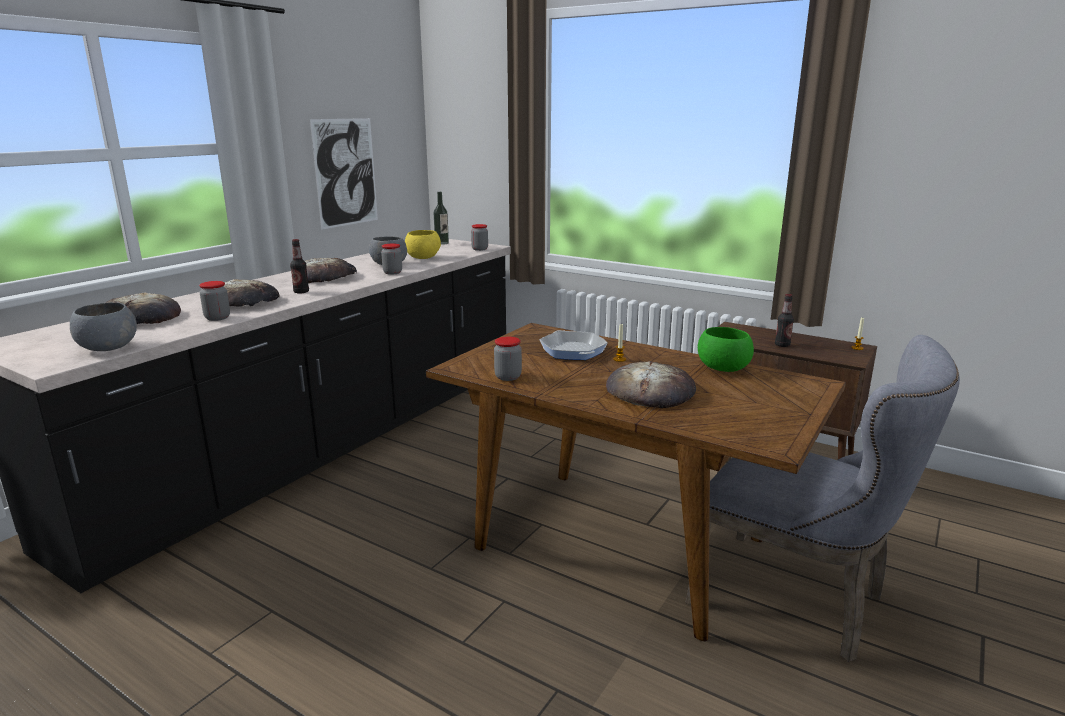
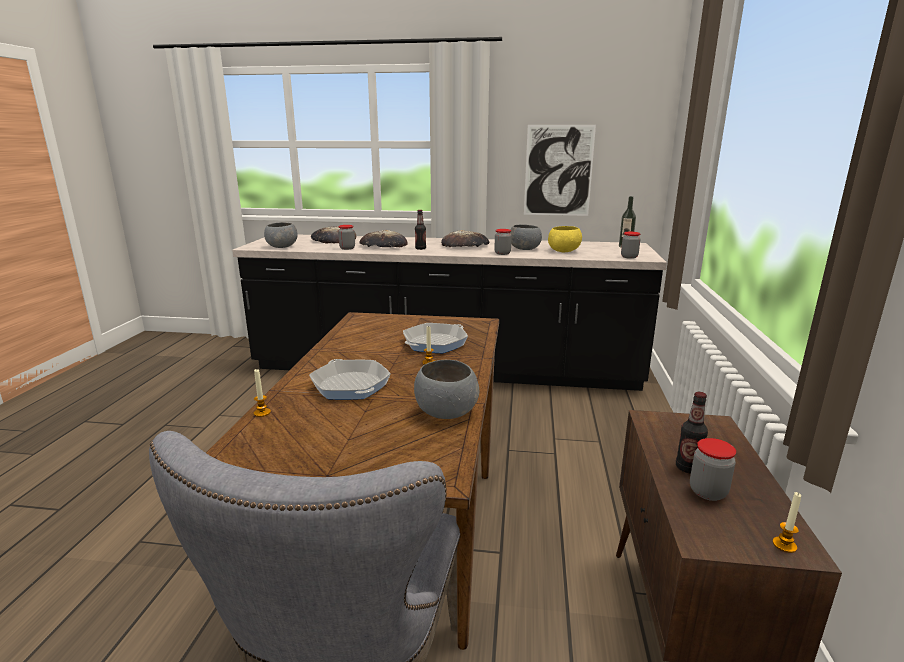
camera: 65 degrees right, 0 degrees up
(508, 377) = (350, 334): jar -> jar (708, 492)
(650, 391) = (350, 385): bread -> frying pan
(690, 428) = (262, 413): none -> candle
(724, 369) = (446, 412): green bowl -> grey bowl

